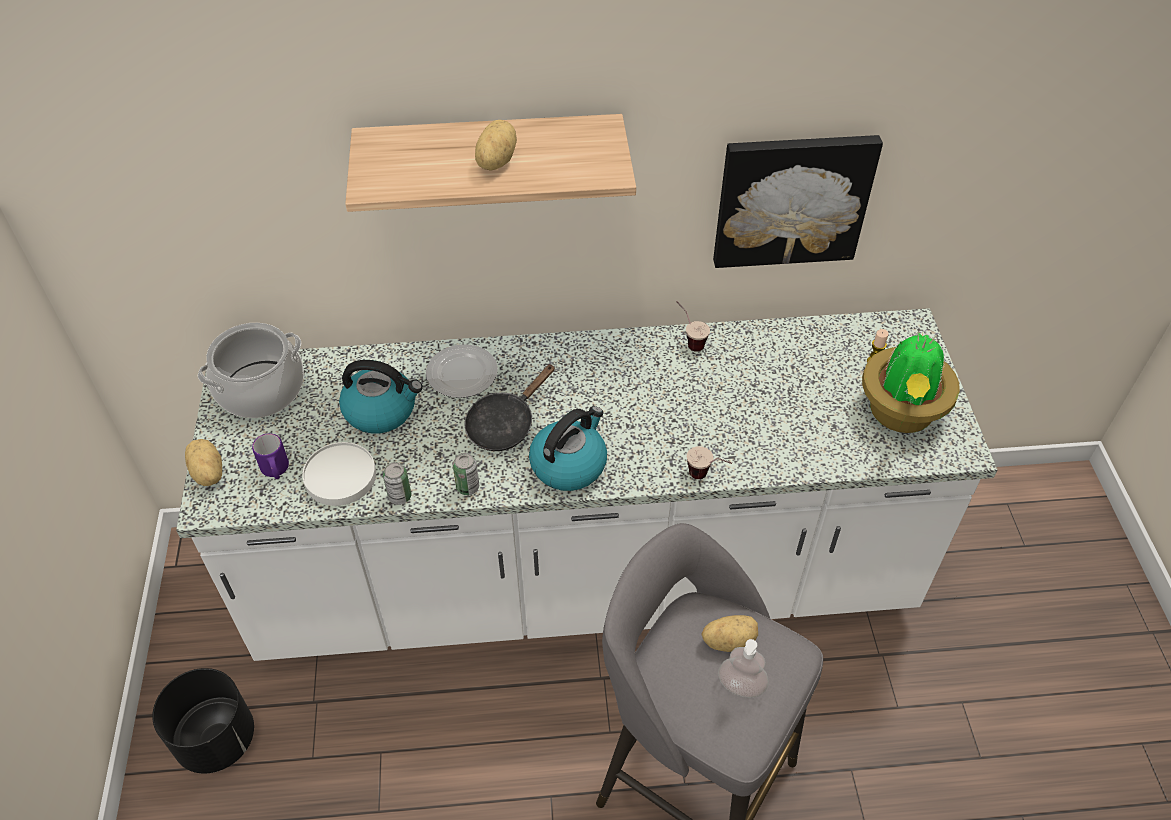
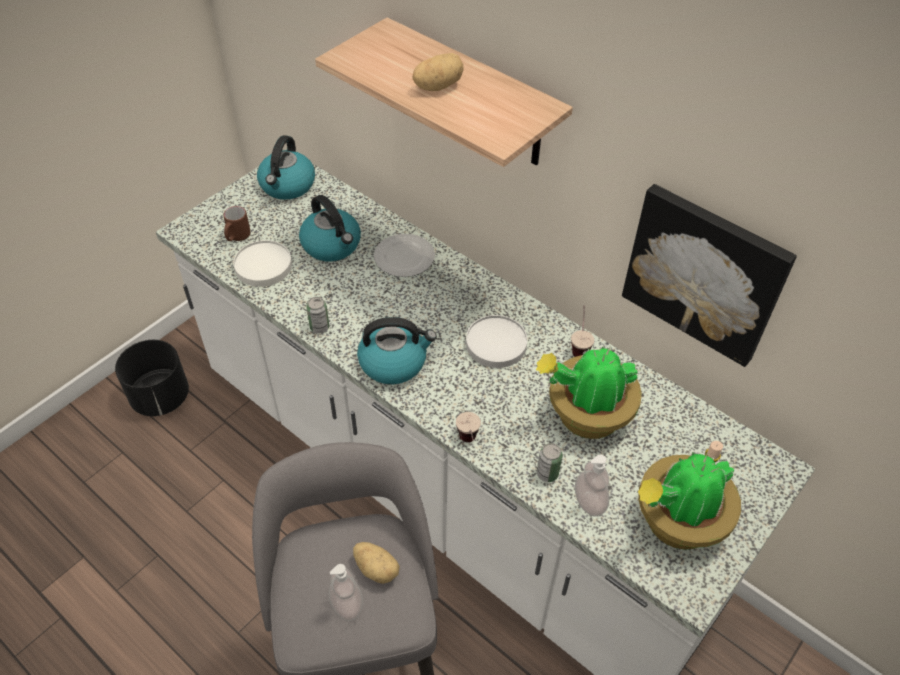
camera: 45 degrees right, 0 degrees up
(207, 473) = (205, 212): potato -> none
(261, 389) = (287, 186): cooking pot -> kettle
(276, 471) = (237, 237): purple mug -> brown mug
(400, 496) = (278, 302): can -> can (547, 473)
(505, 424) = (389, 307): black frying pan -> none
(627, 387) = (495, 344): none -> white plate
(757, 388) = (586, 416): none -> potted plant
(835, 447) = (589, 501): none -> soap dispenser

